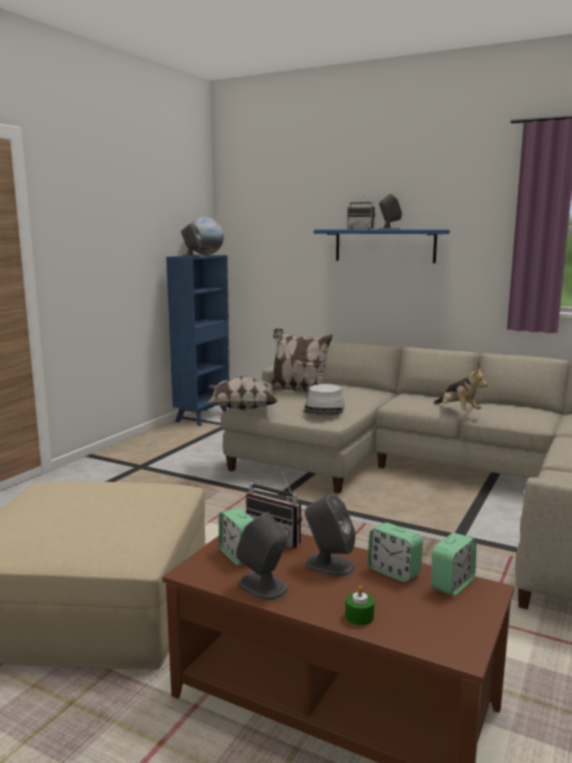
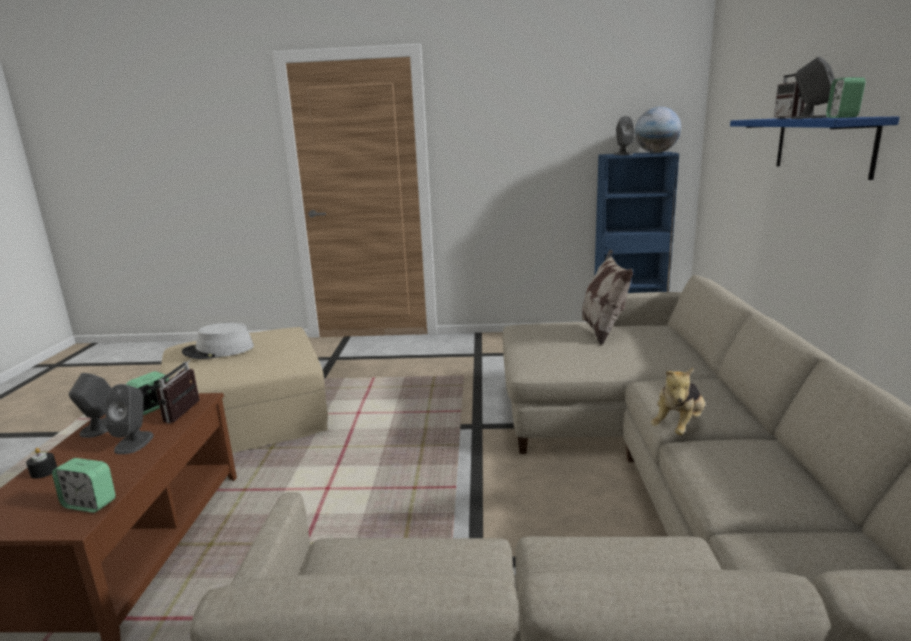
camera: 65 degrees right, 5 degrees up
(242, 408) = (520, 328): pillow -> none
(324, 409) = (555, 355): grey hat -> grey hat (218, 350)
(359, 616) = (44, 472): green candle -> black candle
(394, 572) = (119, 472): alarm clock -> alarm clock (842, 117)

